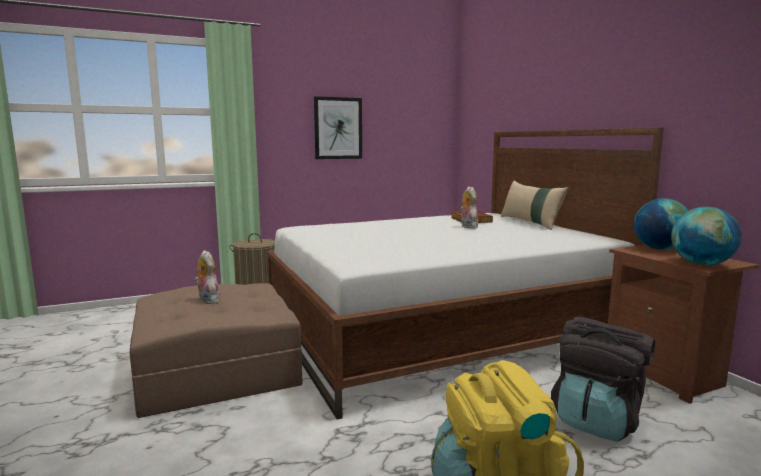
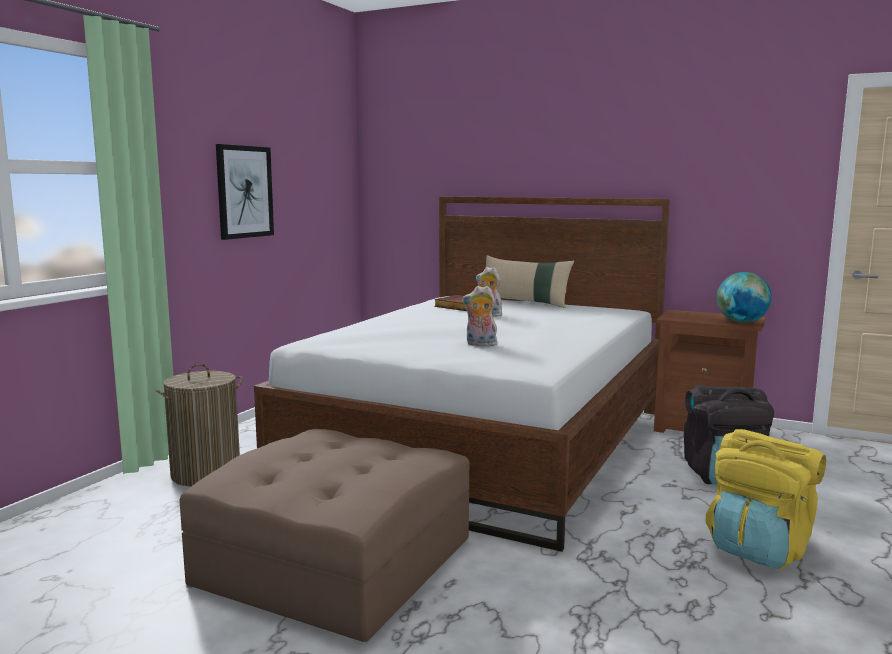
camera: 40 degrees left, 0 degrees up
(207, 300) = (325, 463): plush toy -> plush toy (480, 344)
(659, 249) = (684, 314): globe -> none

